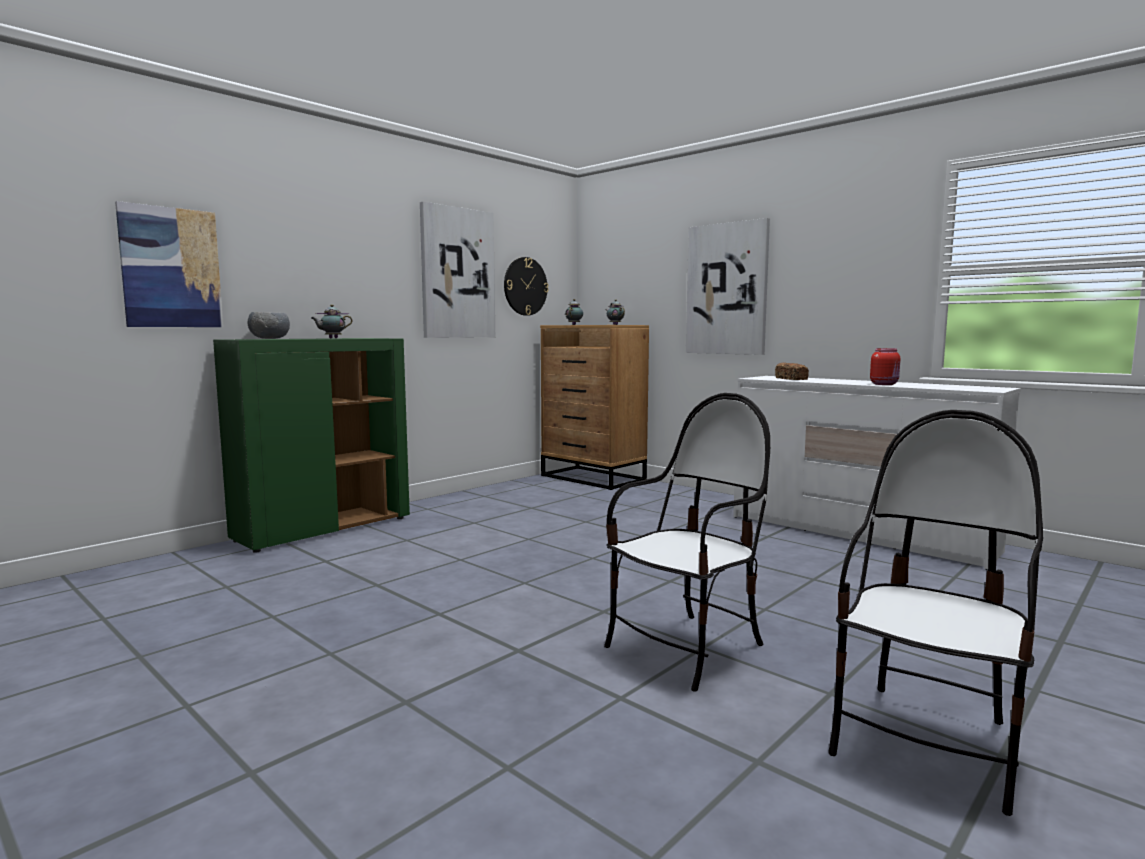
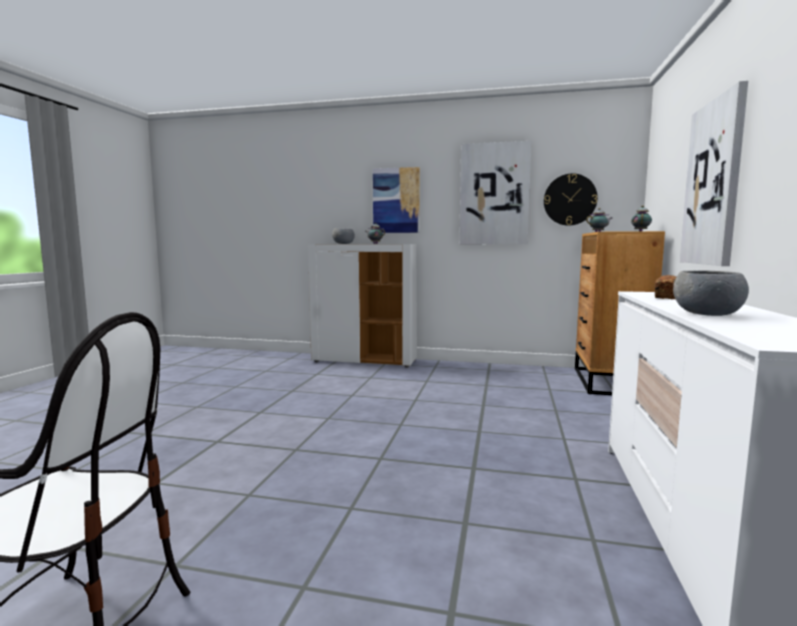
camera: 60 degrees right, 0 degrees up
(171, 268) = (306, 207): picture -> picture (396, 200)
(324, 529) = (365, 361): green cabinet -> white cabinet
(687, 649) = (241, 489): chair -> none
(884, 384) = (707, 314): red jar -> grey bowl

